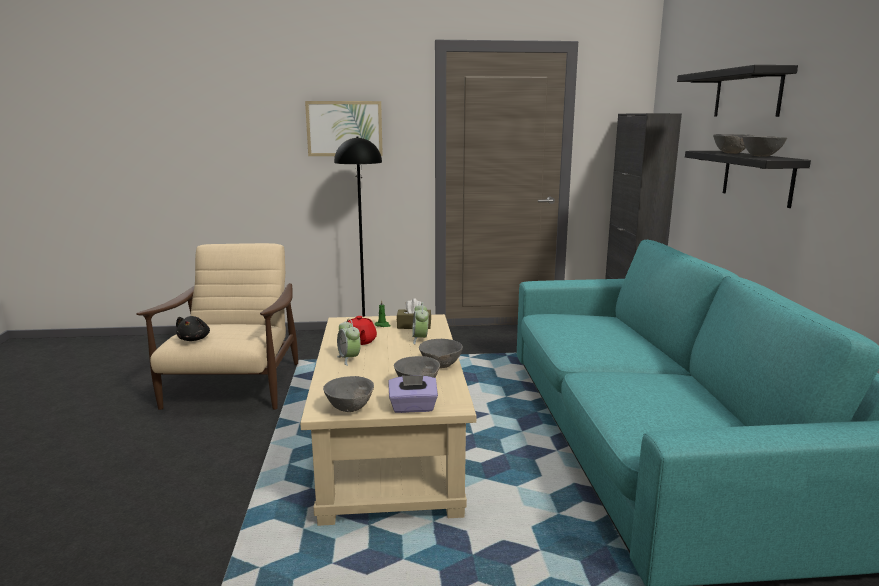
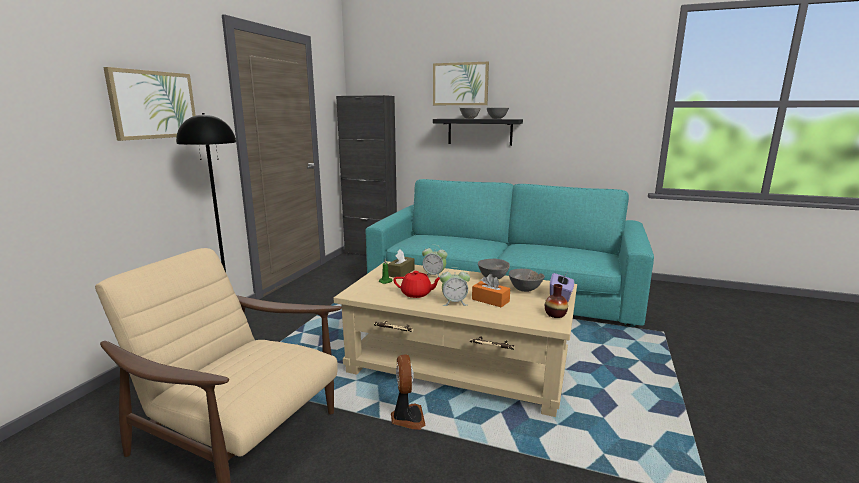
camera: 65 degrees left, 0 degrees up
(194, 339) = (258, 384): black plush toy -> none
(281, 441) = (407, 417): none -> fan
(350, 409) = (555, 314): grey bowl -> vase
(368, 373) = (490, 300): none -> orange tissue box
(747, 93) = (460, 84): black shelf -> picture

